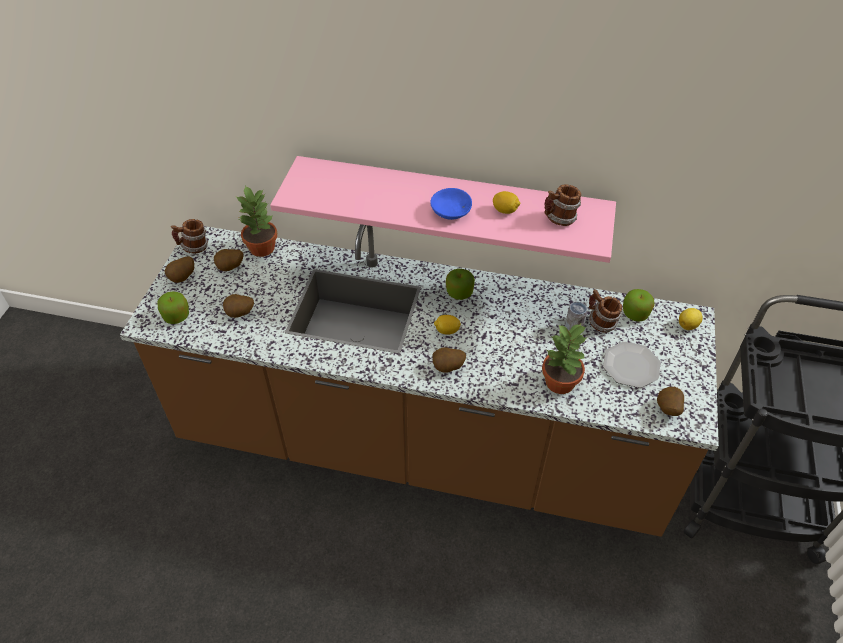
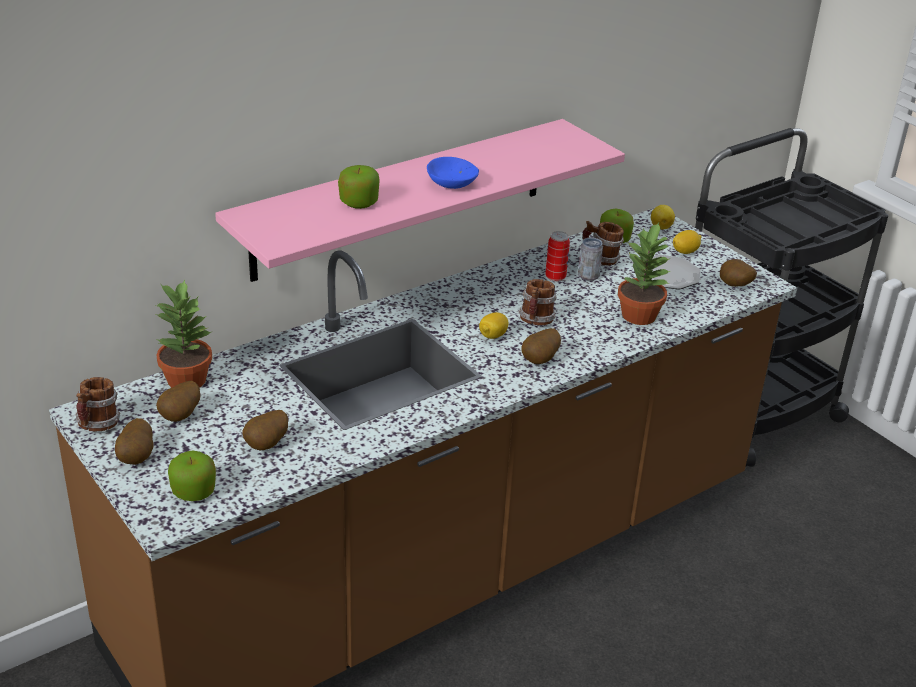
camera: 50 degrees left, 15 degrees down
(459, 292) = (454, 303): apple -> apple (359, 203)
(505, 210) = (493, 162): lemon -> lemon (685, 251)
(549, 316) = (555, 277): none -> can
(559, 219) = (545, 148): mug -> mug (536, 321)

